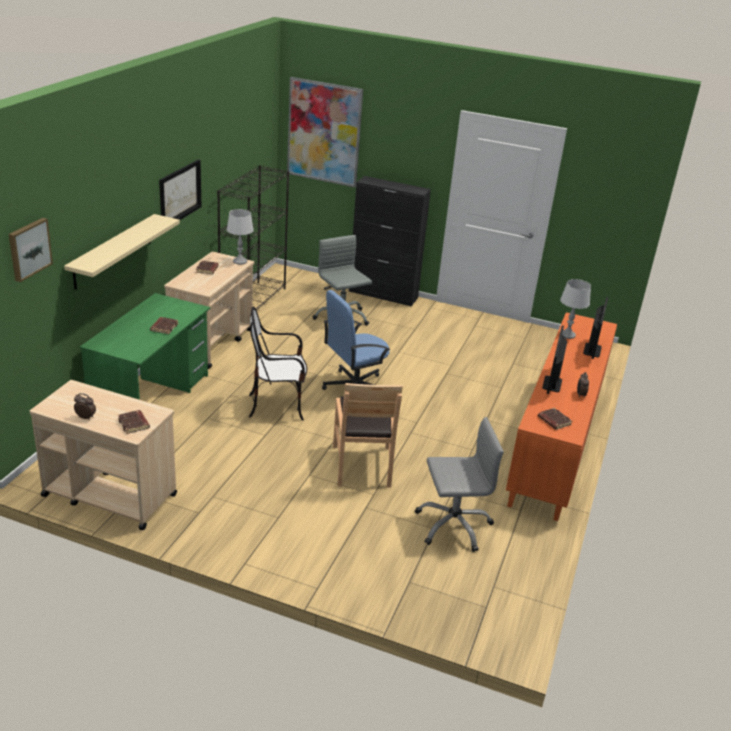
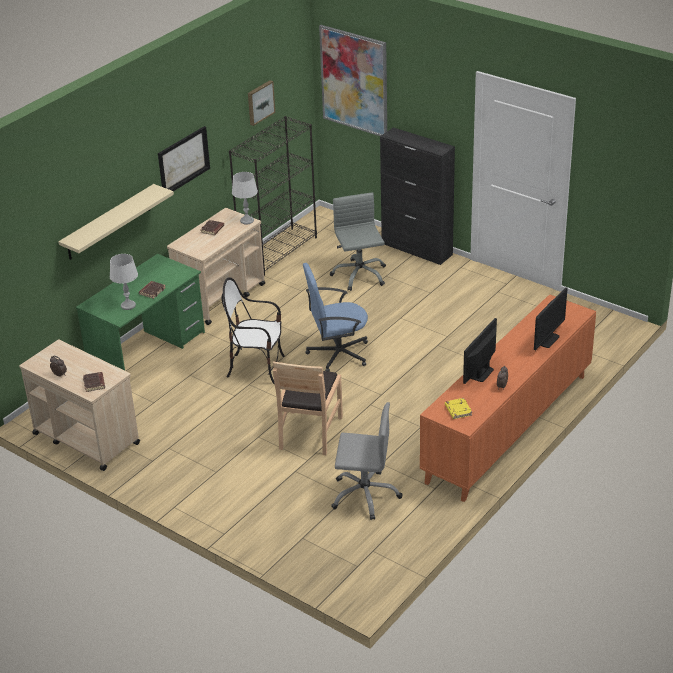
camera: 20 degrees right, 5 degrees up
(29, 248) = (24, 232): picture -> picture (260, 102)
(553, 421) = (457, 410): brown book -> yellow book
(567, 335) = (533, 321): grey table lamp -> grey table lamp (128, 305)

